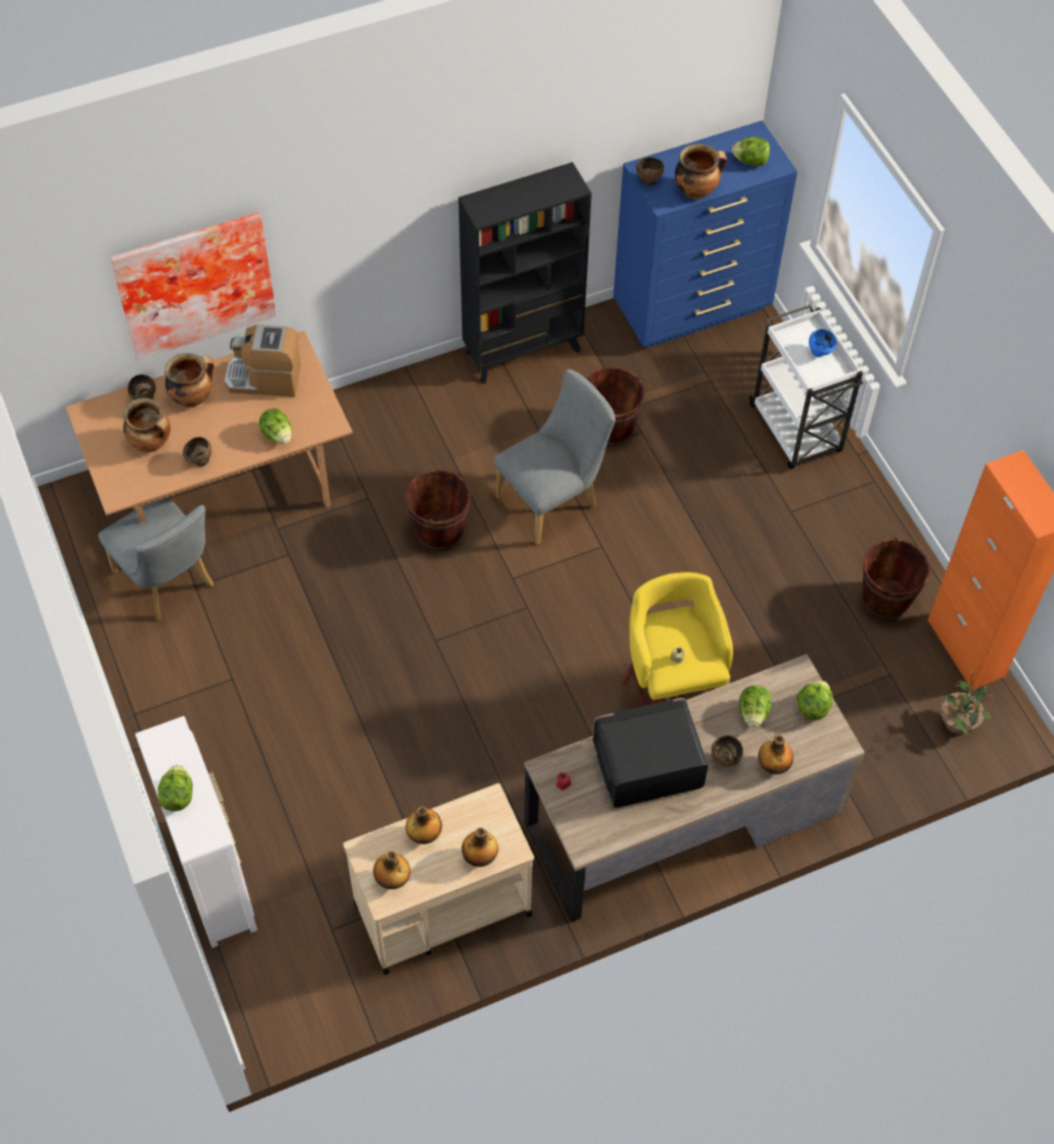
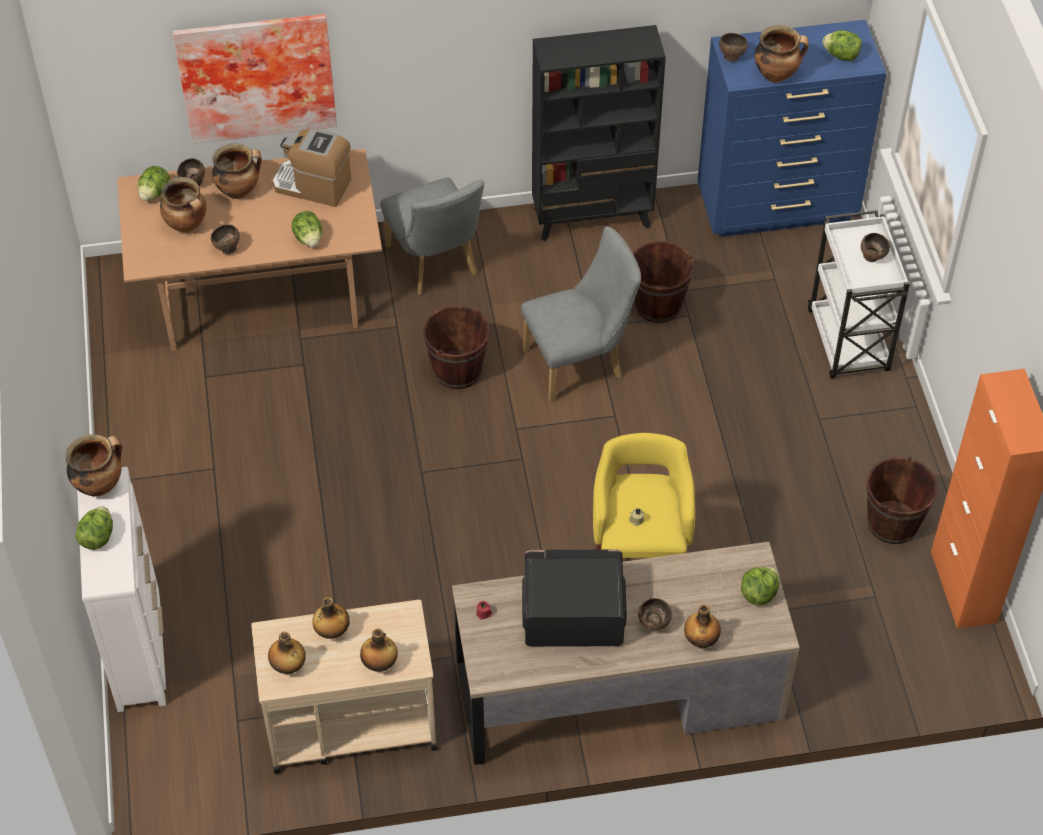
camera: 15 degrees right, 5 degrees down
(162, 740) = (99, 484): none -> cooking pot
(168, 583) = (181, 368): grey chair -> grey chair (435, 265)
(753, 713) = (696, 586): lettuce -> lettuce (155, 193)
(820, 352) = (872, 257): blue bowl -> brown bowl
(958, 722) = (933, 657): potted plant -> none

